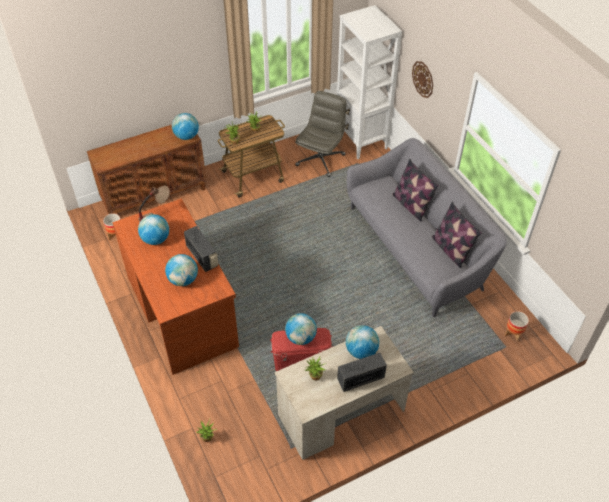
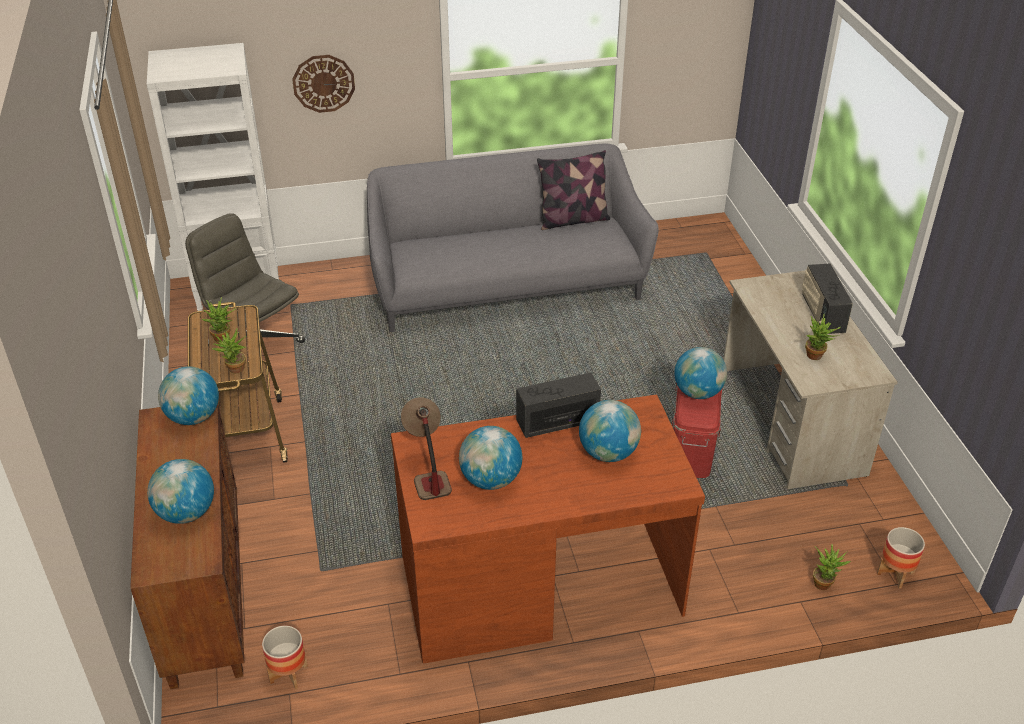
camera: 75 degrees left, 10 degrees down
(361, 351) = (773, 305): globe -> globe (186, 513)
(411, 205) = (470, 234): pillow -> none
(513, 333) = (686, 242): planter -> planter (895, 573)

